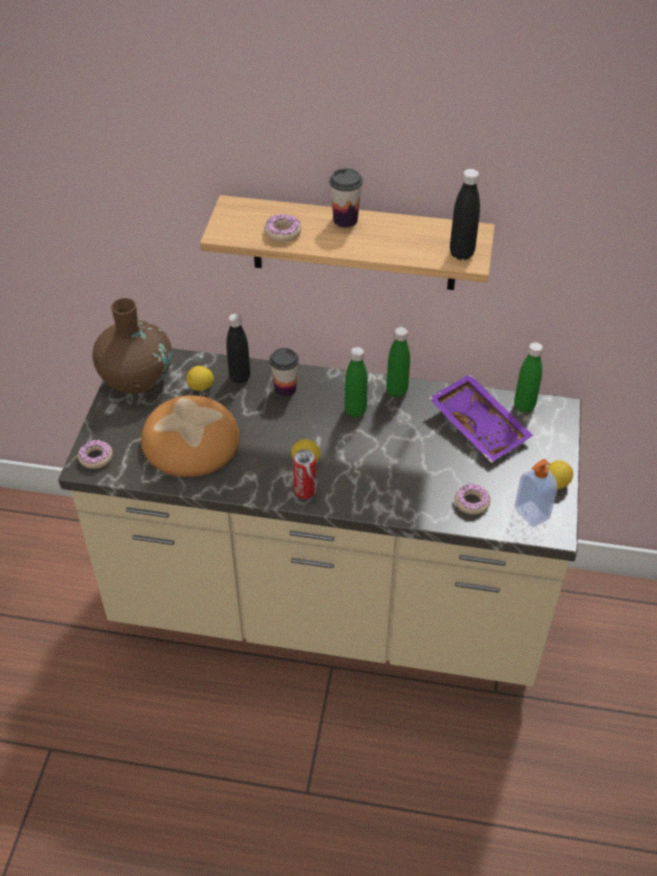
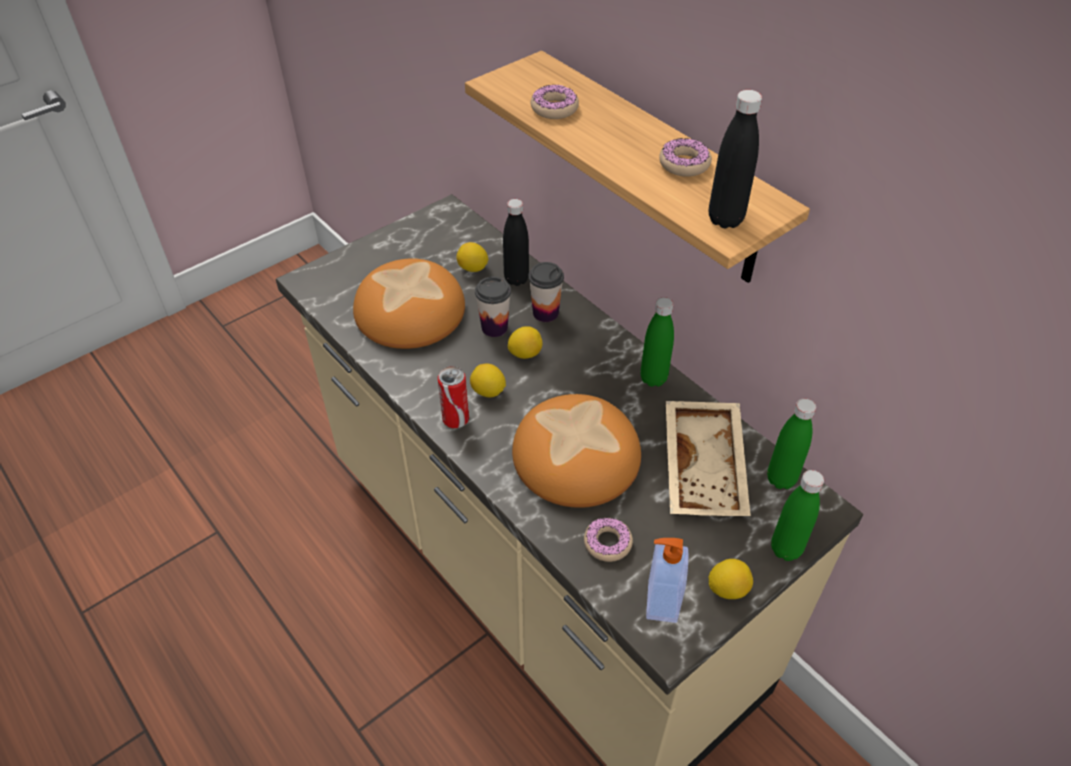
camera: 40 degrees right, 0 degrees up
(96, 457) = (322, 278): donut -> donut (684, 164)
(137, 378) = (429, 231): brown vase -> none
(302, 423) = (525, 353): none -> lemon
(345, 220) = (636, 125): cup -> cup (494, 327)
(355, 411) = (589, 373): green bottle -> green bottle (785, 549)
(403, 466) = (577, 457): none -> bread
(480, 425) = (706, 468): purple tray -> beige tray

